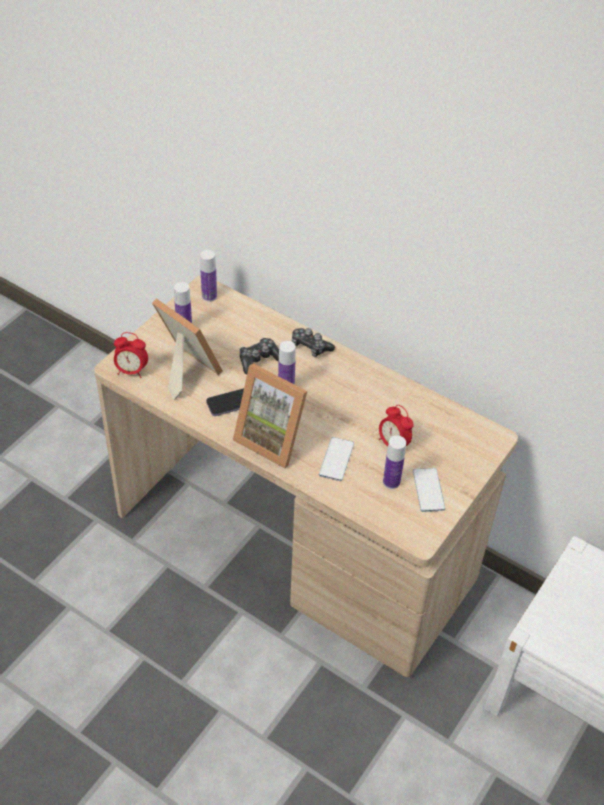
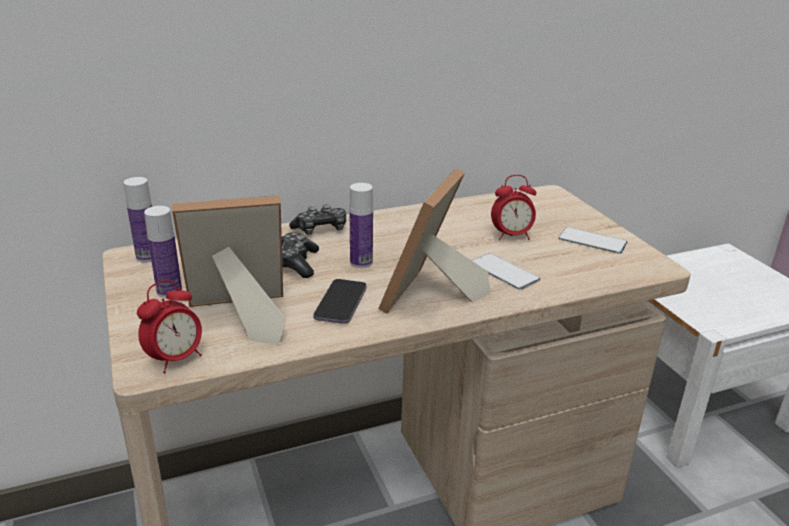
camera: 55 degrees left, 20 degrees down
(273, 438) = (431, 297): picture frame -> picture frame turned 135 degrees clockwise
(391, 482) = (565, 254): bottle -> none

